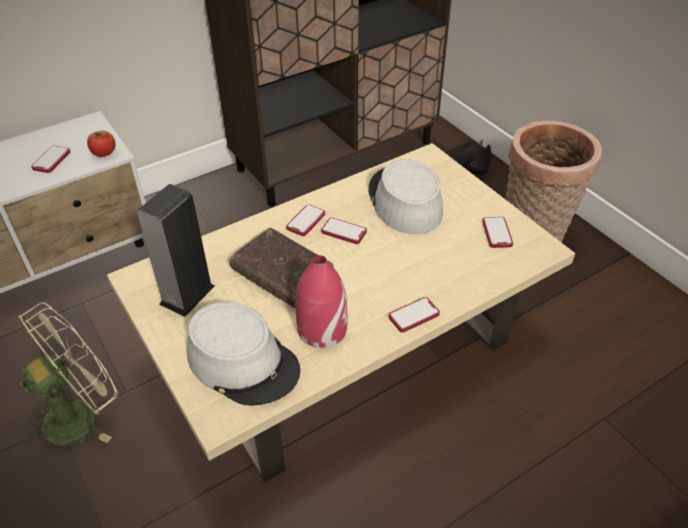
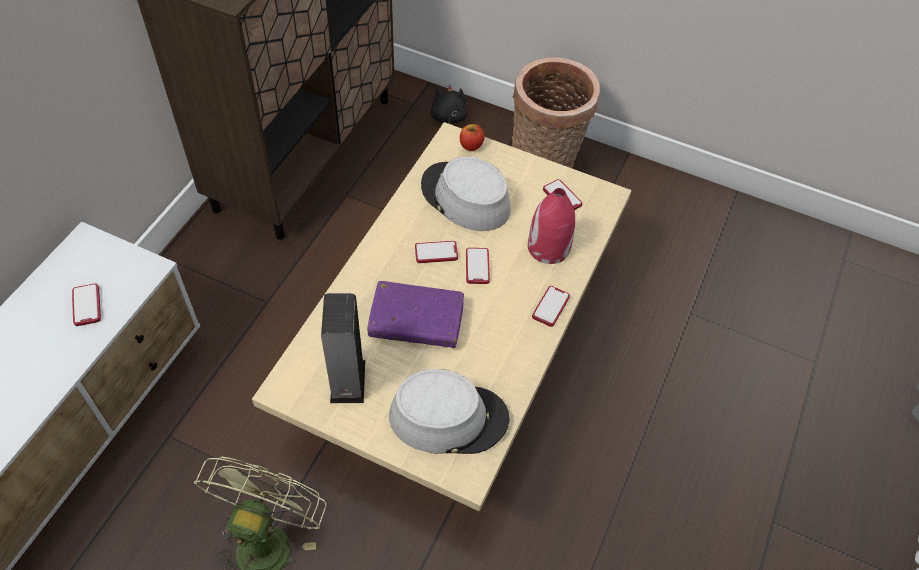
camera: 35 degrees left, 10 degrees up
(104, 152) = (138, 271): apple -> apple (471, 145)
(282, 275) = (416, 321): brown book -> purple book
(306, 221) = (394, 257): phone -> phone (477, 266)
(321, 328) = (487, 355): red vase -> red vase (548, 247)

